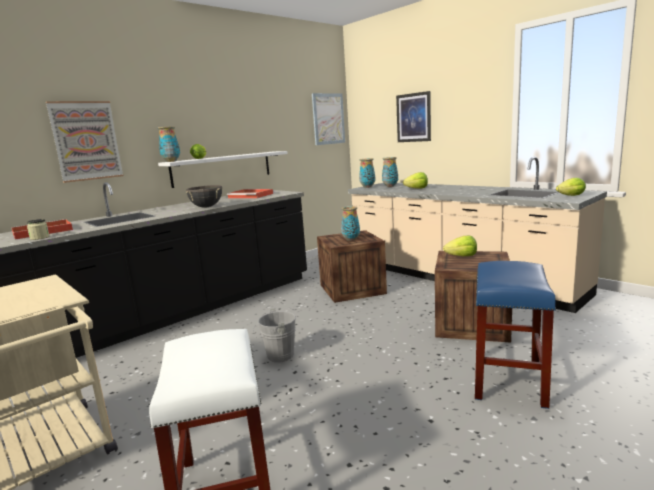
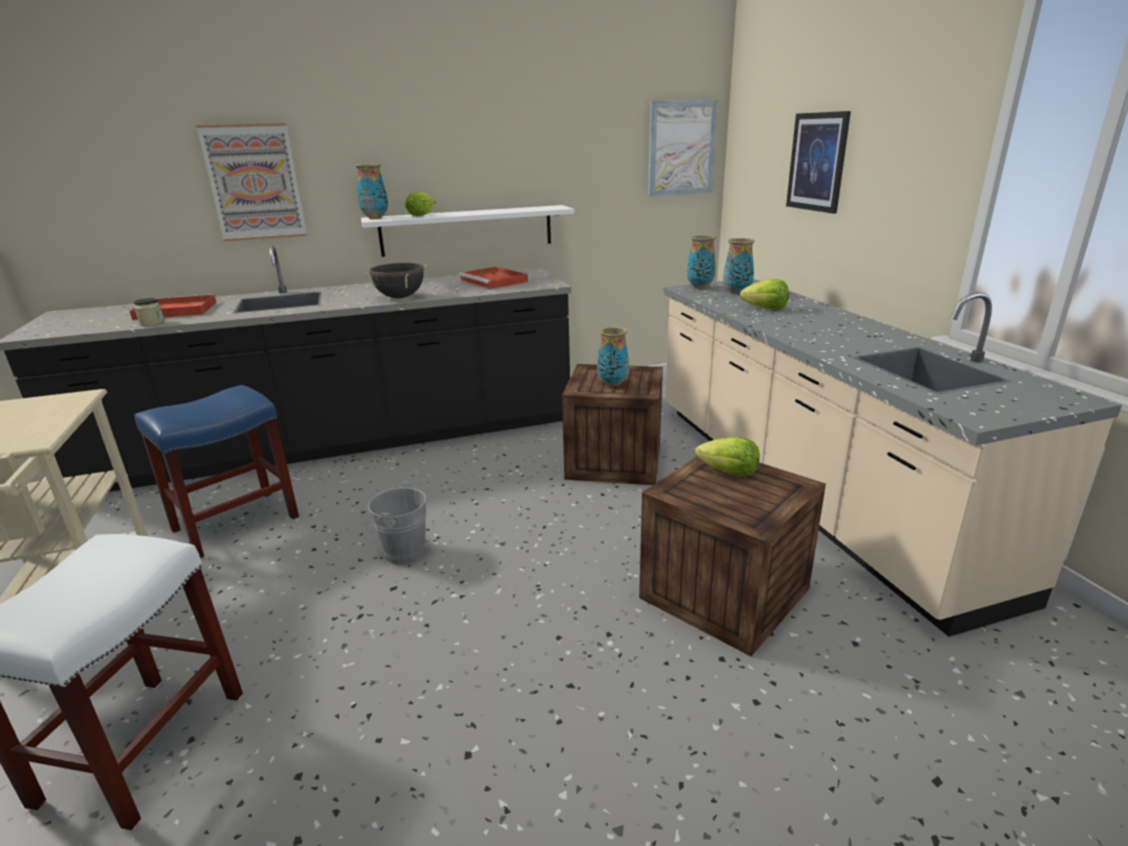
camera: 25 degrees right, 10 degrees up
(509, 380) = (663, 733): blue stool -> blue stool (235, 524)
(569, 196) = (1003, 401): lettuce -> none

